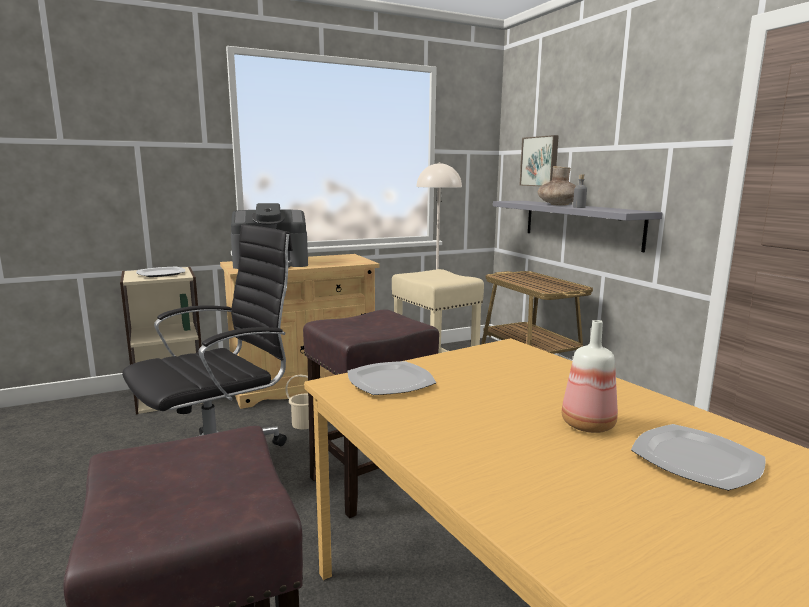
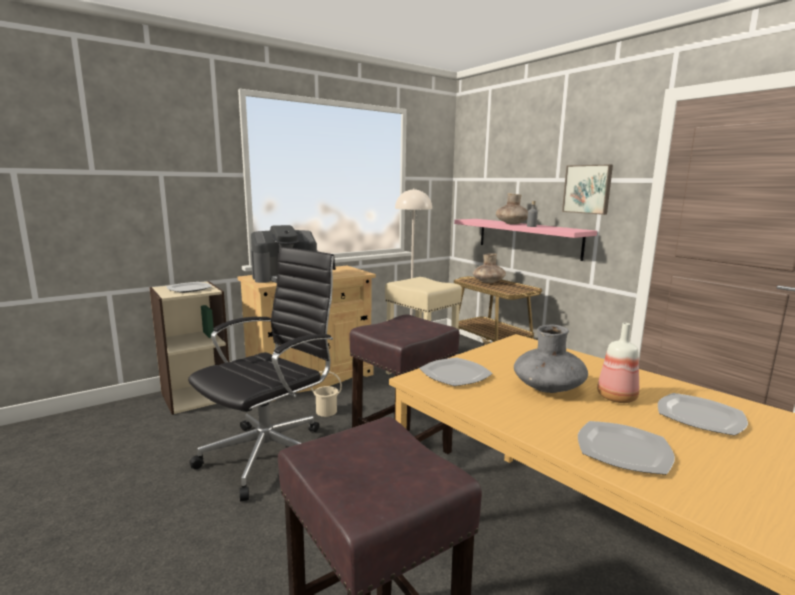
camera: 10 degrees left, 0 degrees up
(500, 406) = (548, 388): none -> grey vase
(528, 278) = (488, 282): none -> brown vase
(540, 161) = (491, 188): picture -> picture (588, 189)
(542, 496) = (622, 450): none -> plate
(580, 223) = (528, 238): grey shelf -> pink shelf

